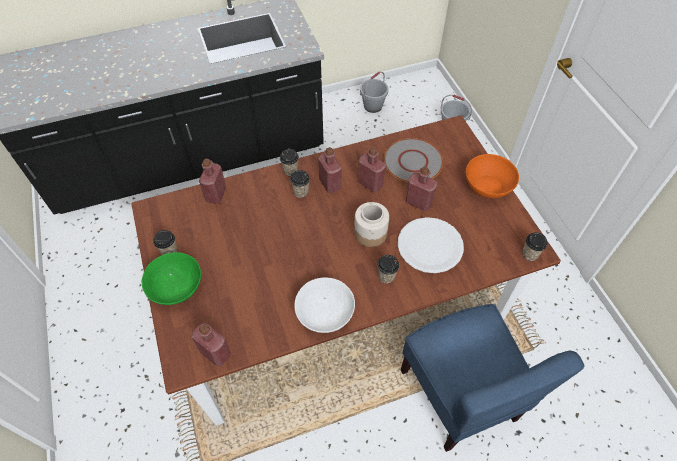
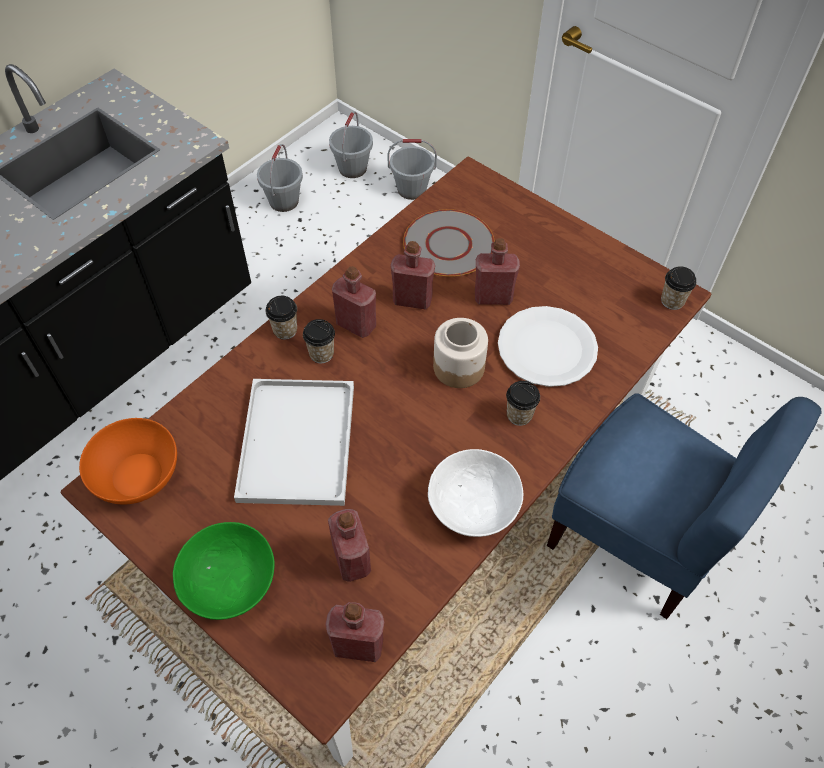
camera: 30 degrees left, 0 degrees up
(169, 252) = (180, 535): cup -> none
(216, 195) = (195, 416): red bottle -> red bottle (351, 559)
(257, 231) = (296, 439): none -> white tray
(424, 102) = (353, 168): none -> grey bucket
(487, 186) = (565, 237): orange bowl -> orange bowl (137, 475)

